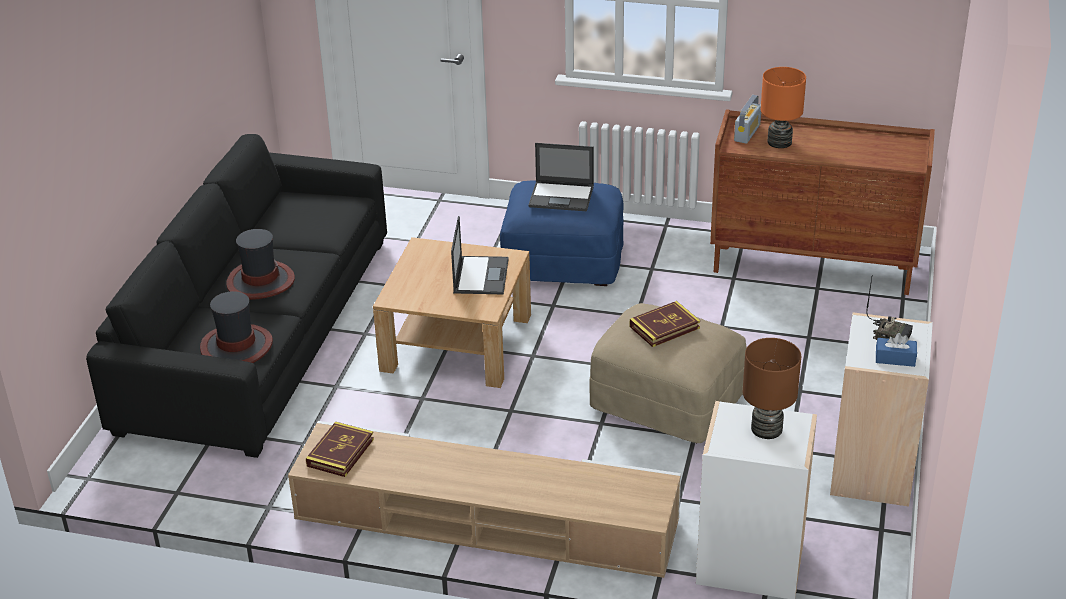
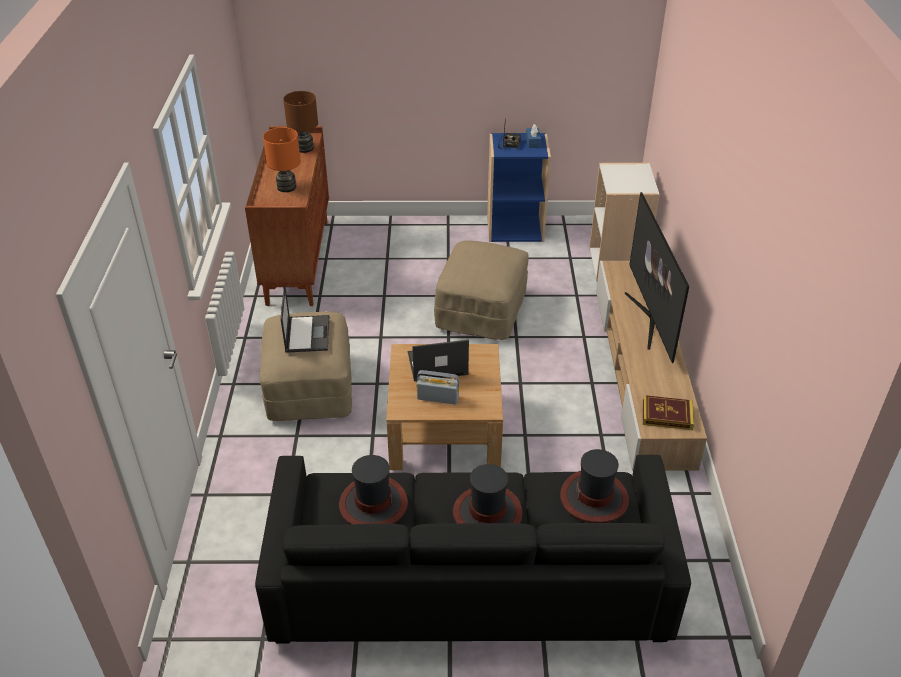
camera: 105 degrees left, 5 degrees up
(311, 223) = (373, 504): none -> hat
(525, 488) = (650, 319): none -> television
(563, 261) = (309, 387): blue ottoman -> beige ottoman
(664, 327) = (480, 261): book -> none
(747, 133) = (273, 201): radio -> radio (437, 398)
(767, 429) = (623, 176): brown table lamp -> brown table lamp (304, 148)
(873, 471) = (515, 228): white bookcase -> blue bookcase

